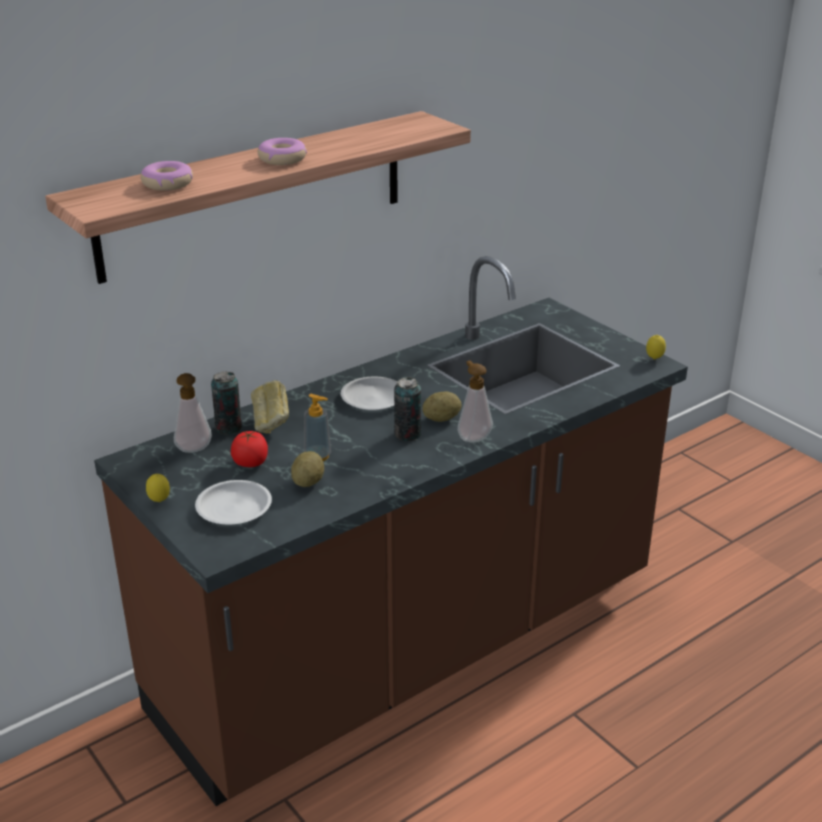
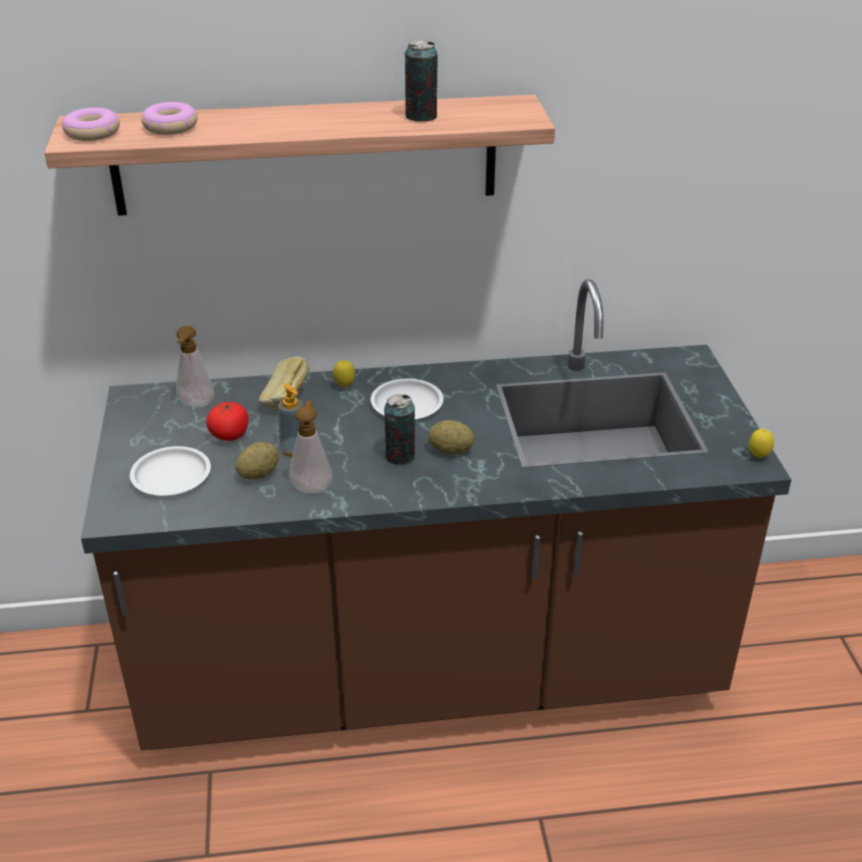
camera: 30 degrees right, 5 degrees up
(159, 501) = (118, 446): lemon -> lemon (344, 387)
(228, 428) = (246, 392): can -> can (421, 117)
(282, 159) = (311, 123): donut -> donut (92, 133)
(473, 437) = (462, 482): soap dispenser -> soap dispenser (312, 487)

